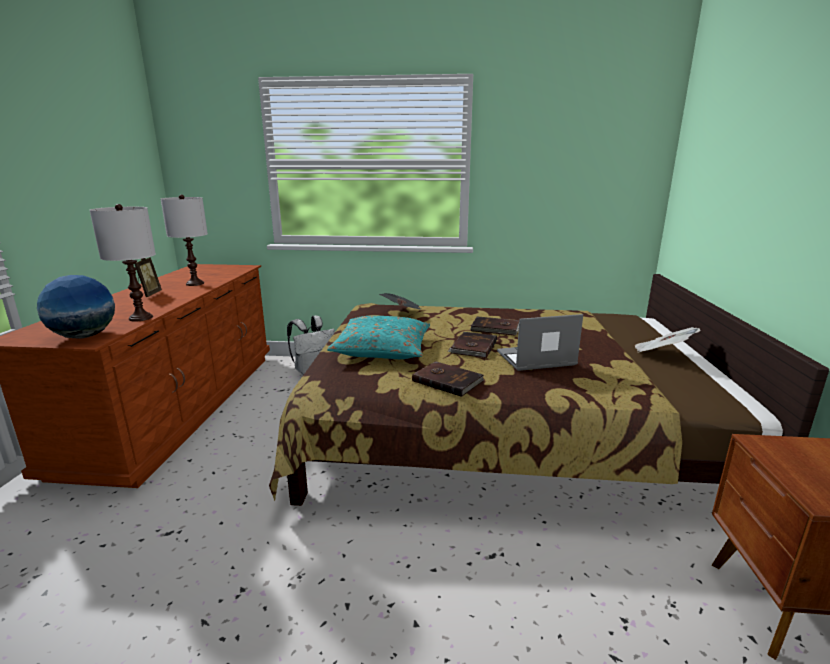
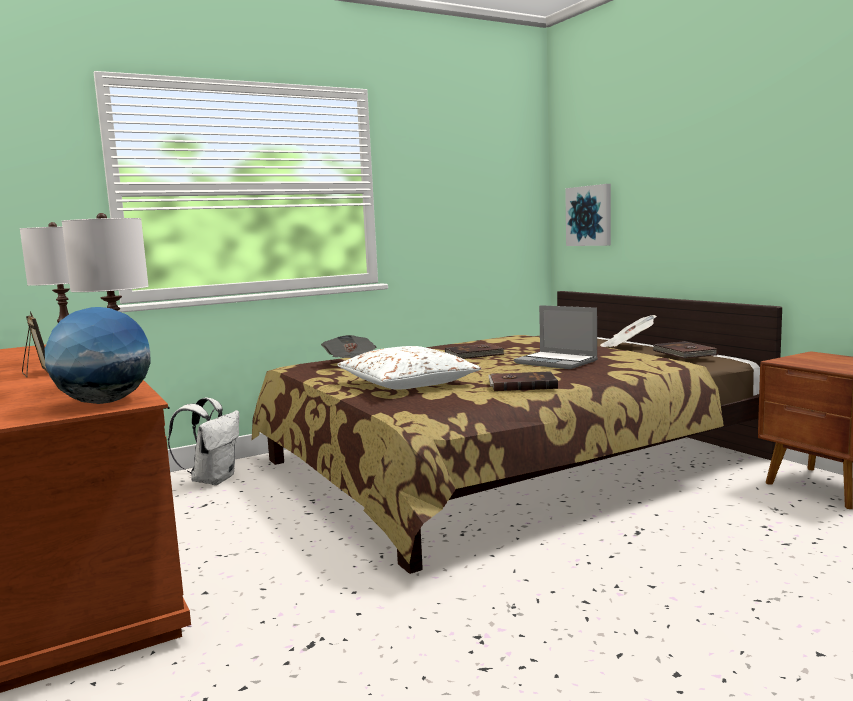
camera: 35 degrees left, 10 degrees down
(382, 349) = (408, 383): turquoise pillow -> white pillow
(473, 347) = (488, 366): brown book -> brown book (683, 353)
(535, 359) = (557, 362): laptop -> laptop turned 90 degrees counterclockwise
(693, 202) = (589, 216): none -> picture

